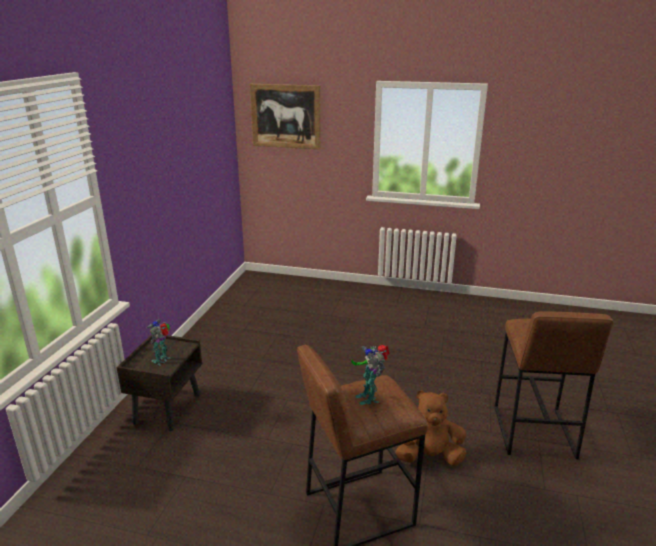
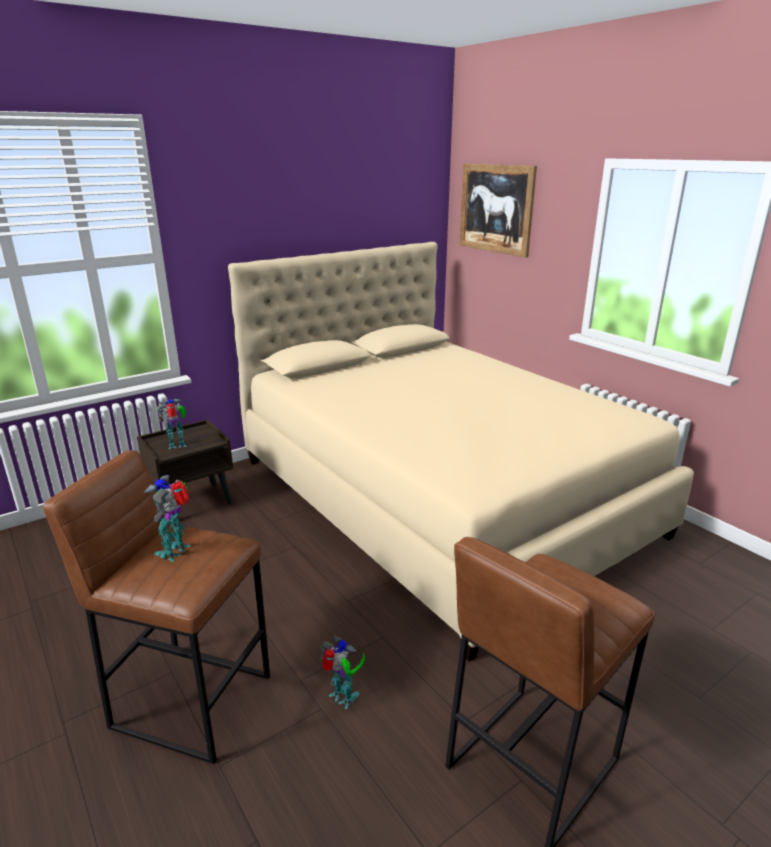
camera: 40 degrees right, 0 degrees up
(329, 330) = (439, 495): none -> beige bed
(429, 457) = (343, 698): brown plush toy -> toy robot

